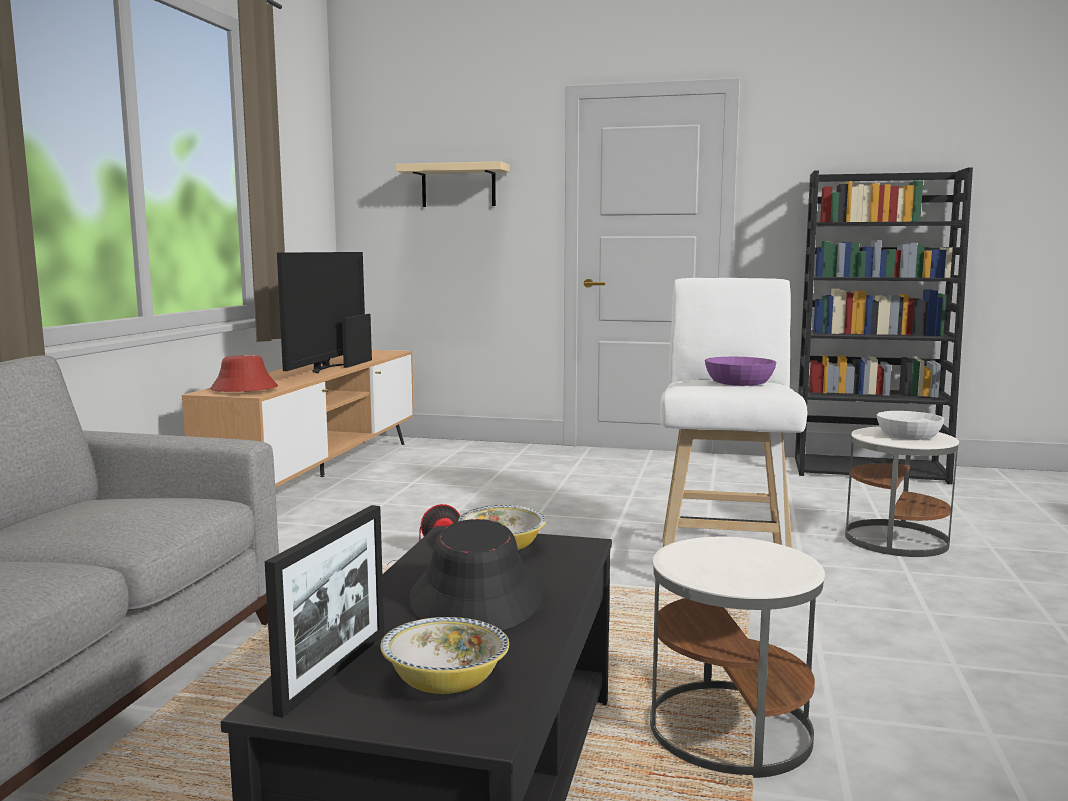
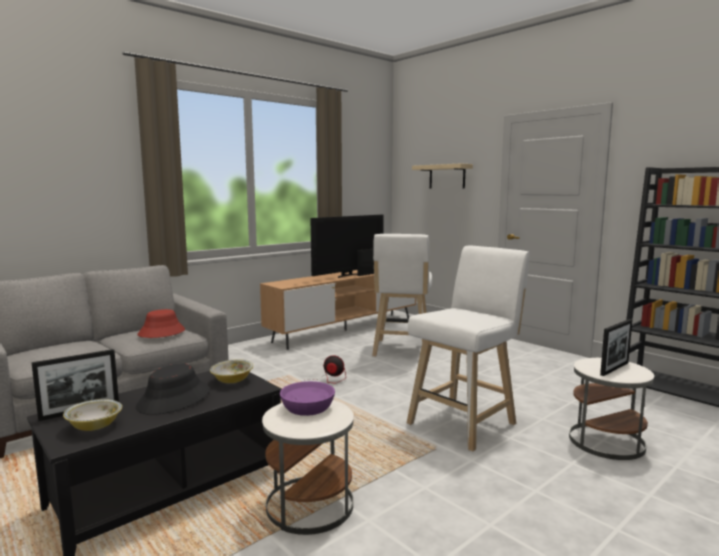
camera: 35 degrees right, 0 degrees up
(243, 389) = (287, 283): red hat -> red hat (161, 332)
(473, 489) = (401, 351): none -> white stool
(738, 382) = (464, 314): purple bowl -> purple bowl (307, 407)
(907, 435) = (614, 369): white bowl -> picture frame

